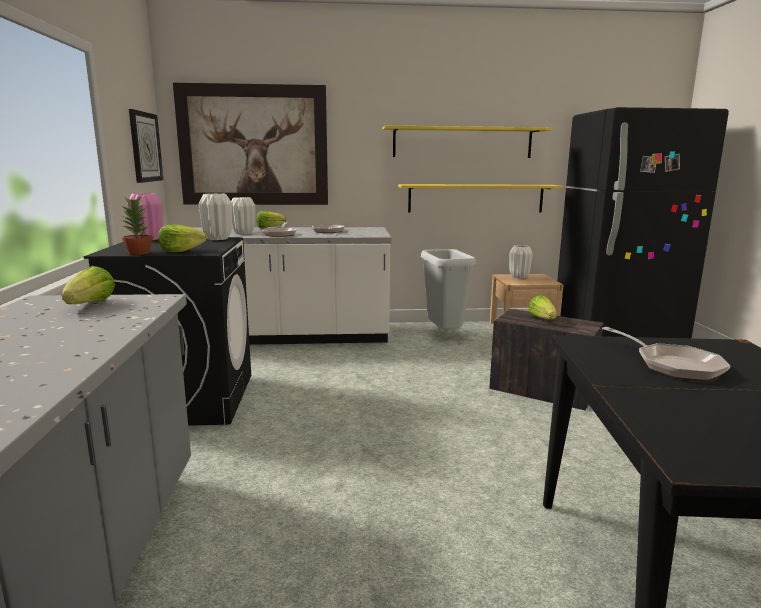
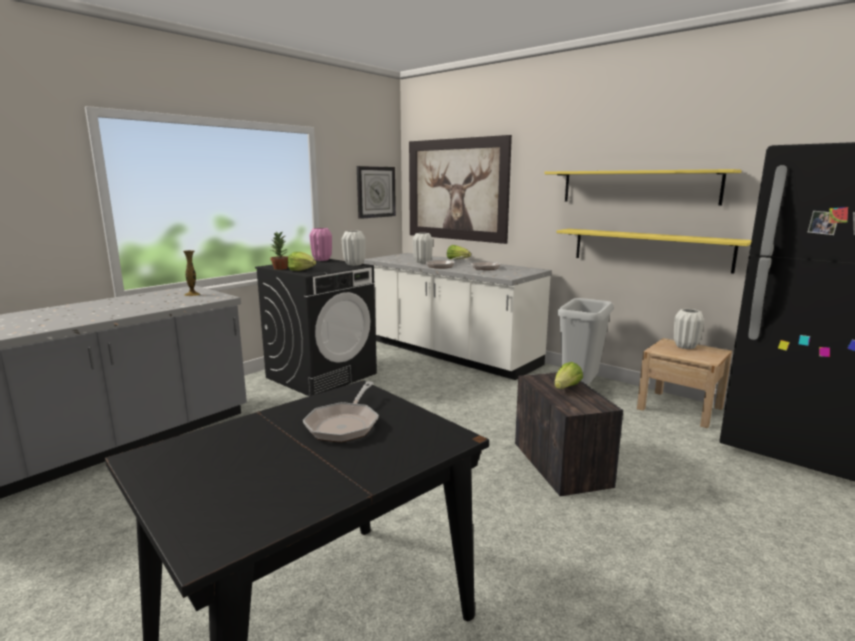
camera: 45 degrees right, 0 degrees up
(90, 305) = (192, 294): lettuce -> vase

